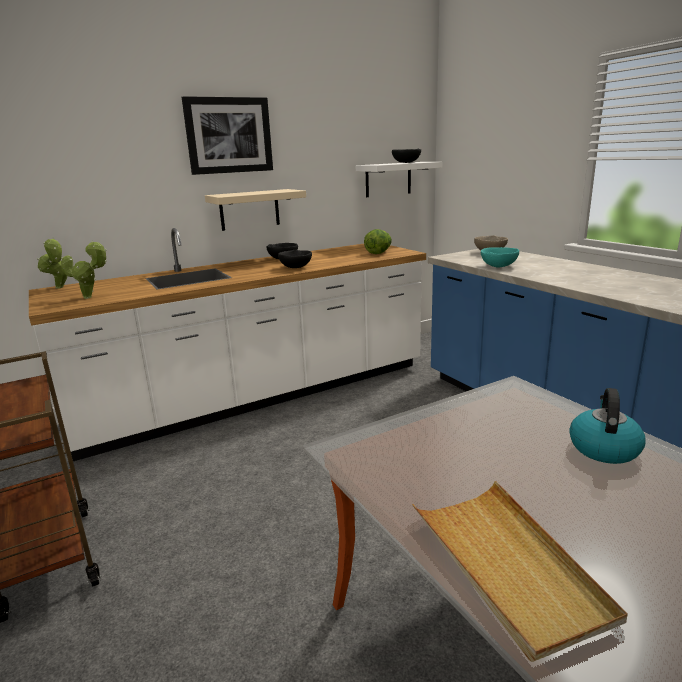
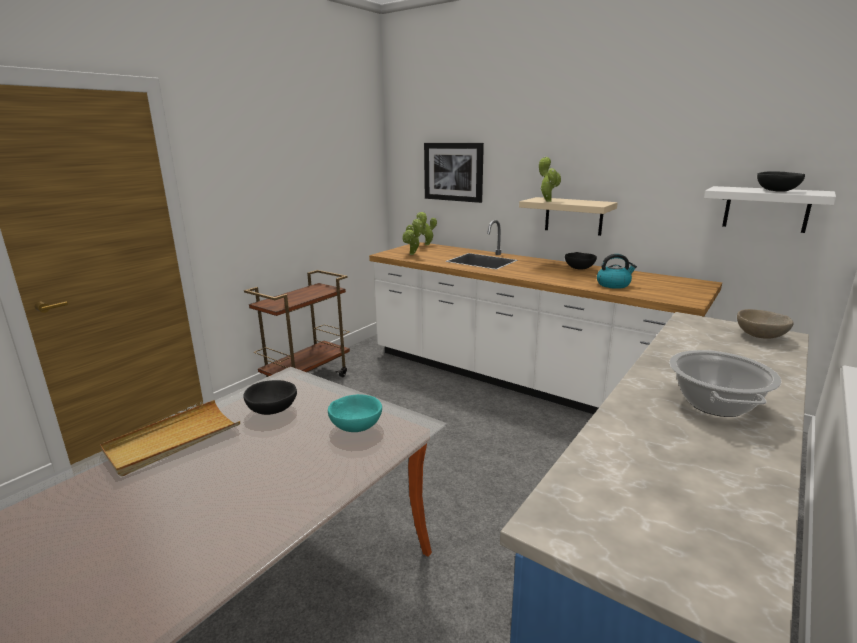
camera: 65 degrees right, 0 degrees up
(229, 135) = (567, 146): picture -> picture (453, 172)
(241, 194) = (547, 201): none -> potted plant
(296, 267) = (553, 278): black bowl -> black bowl (272, 410)
(379, 253) = (664, 292): lettuce -> none
(498, 266) = (680, 347): turquoise bowl -> turquoise bowl (356, 427)
(593, 275) = (716, 404): none -> cooking pot
(603, 448) = (315, 471): kettle -> kettle (613, 284)

